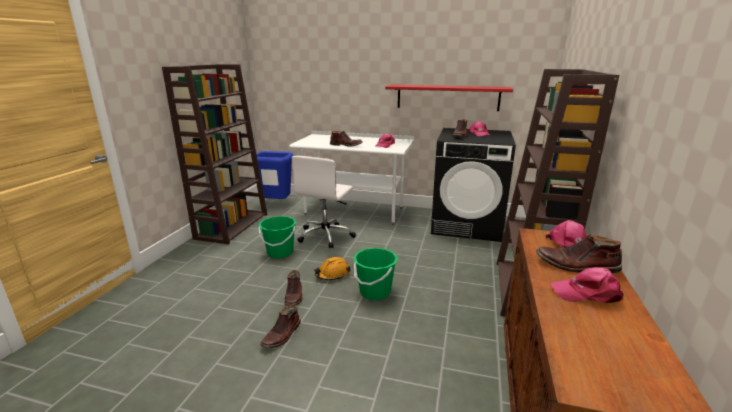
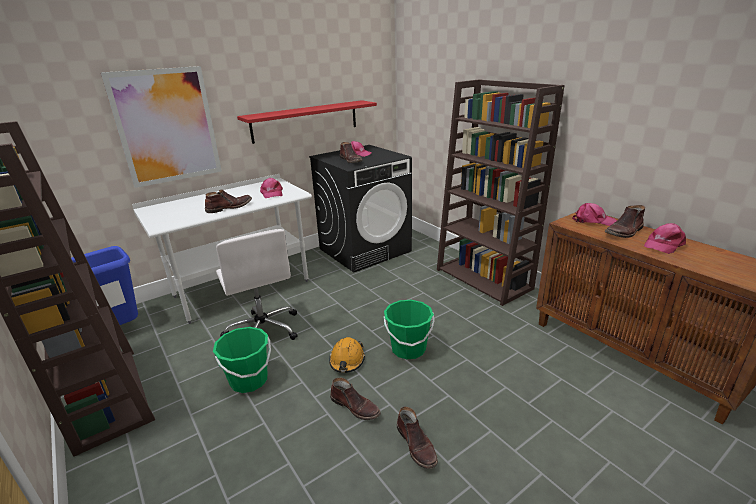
camera: 50 degrees left, 5 degrees up
(342, 84) = (167, 126): none -> picture

